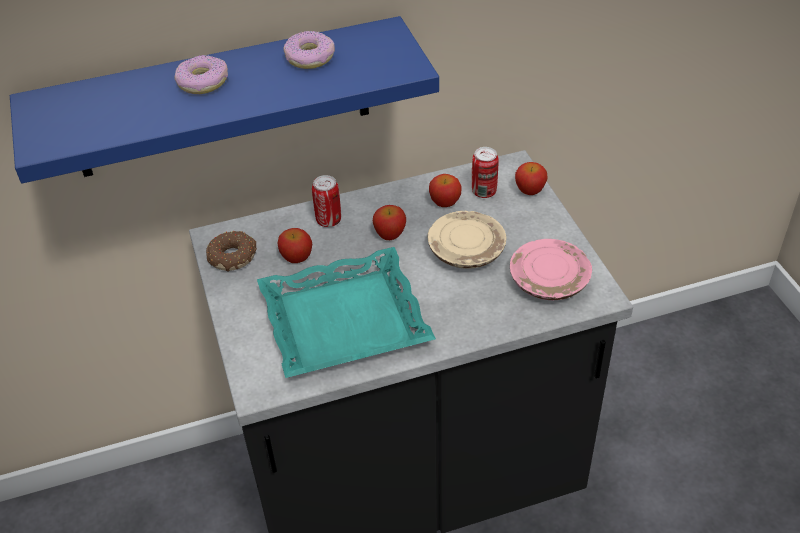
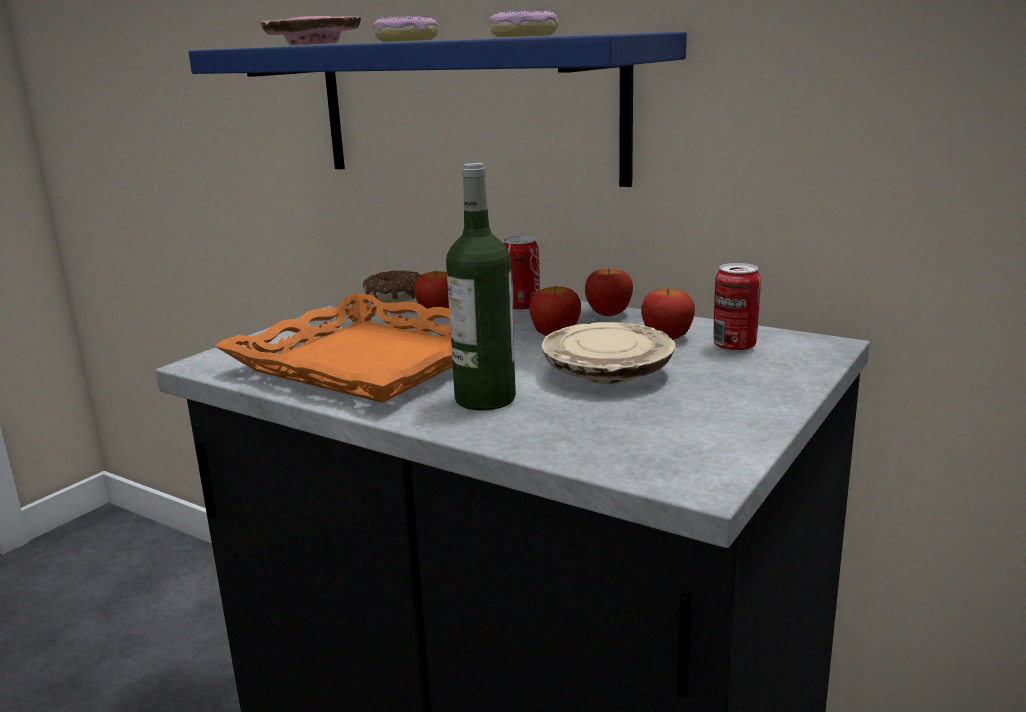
camera: 50 degrees right, 25 degrees down
(344, 320) = (373, 360): turquoise tray -> orange tray
(451, 307) = (485, 399): none -> bottle
(530, 190) = (801, 366): apple -> apple (609, 313)
(549, 280) = (654, 435): pink plate -> pink plate (313, 44)

